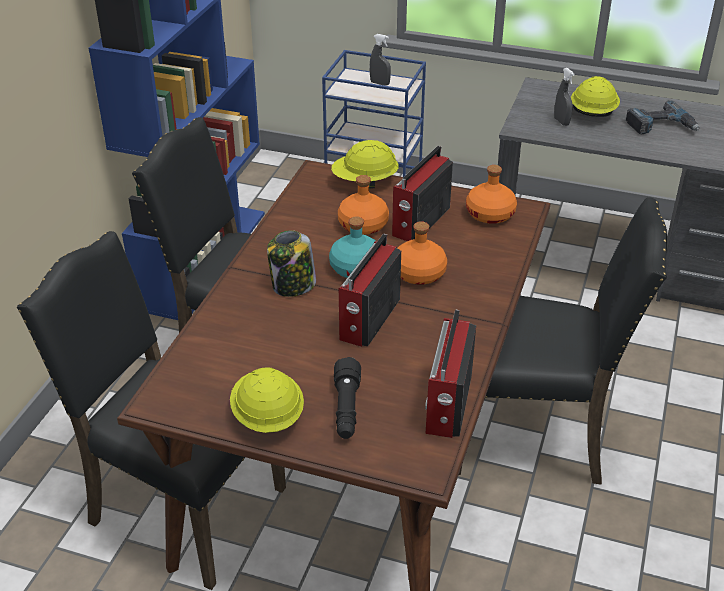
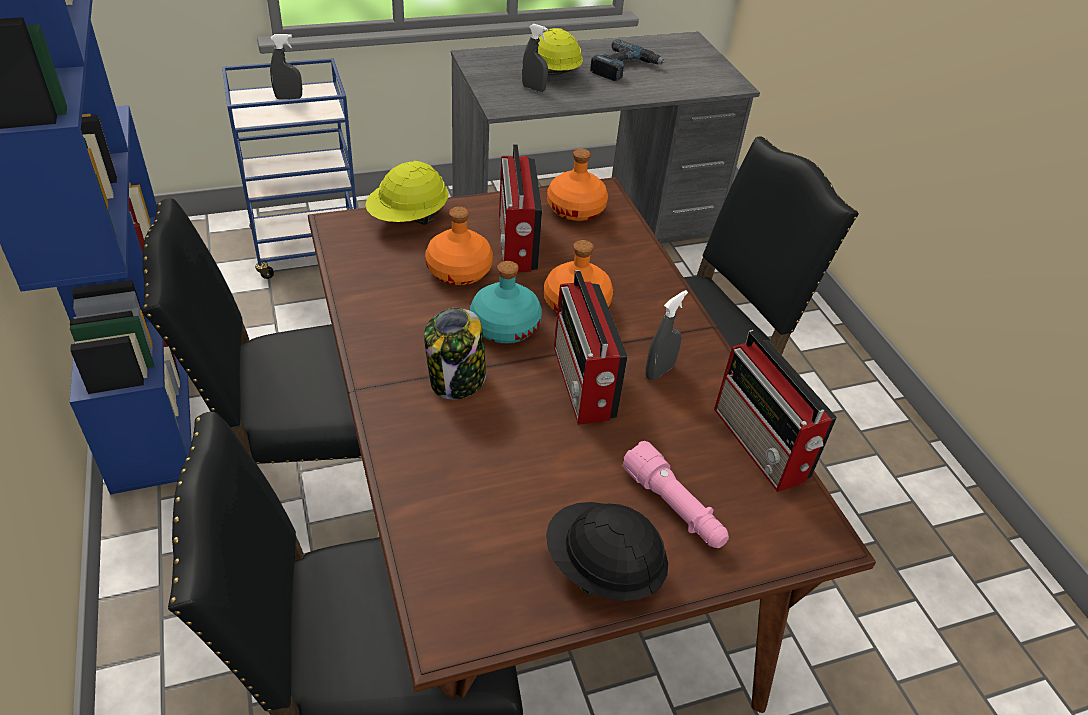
camera: 40 degrees left, 5 degrees up
(267, 417) = (602, 569): yellow hard hat -> black hard hat
(346, 409) = (674, 508): black flashlight -> pink flashlight
(429, 334) = (659, 371): none -> grey spray bottle

